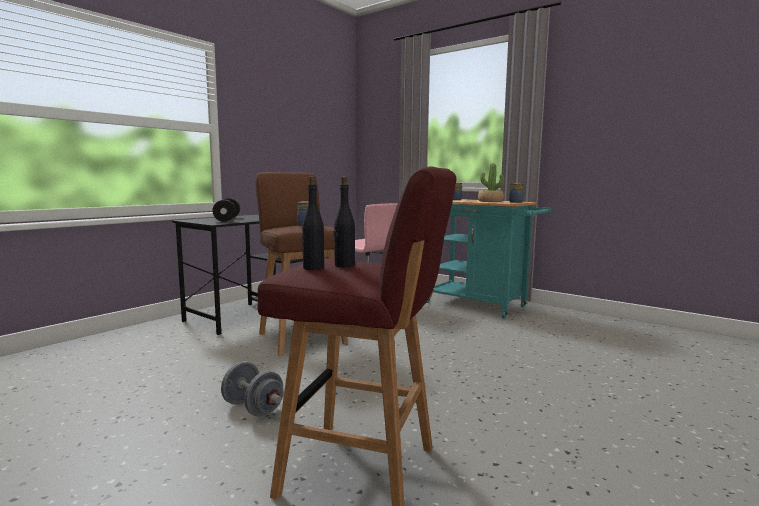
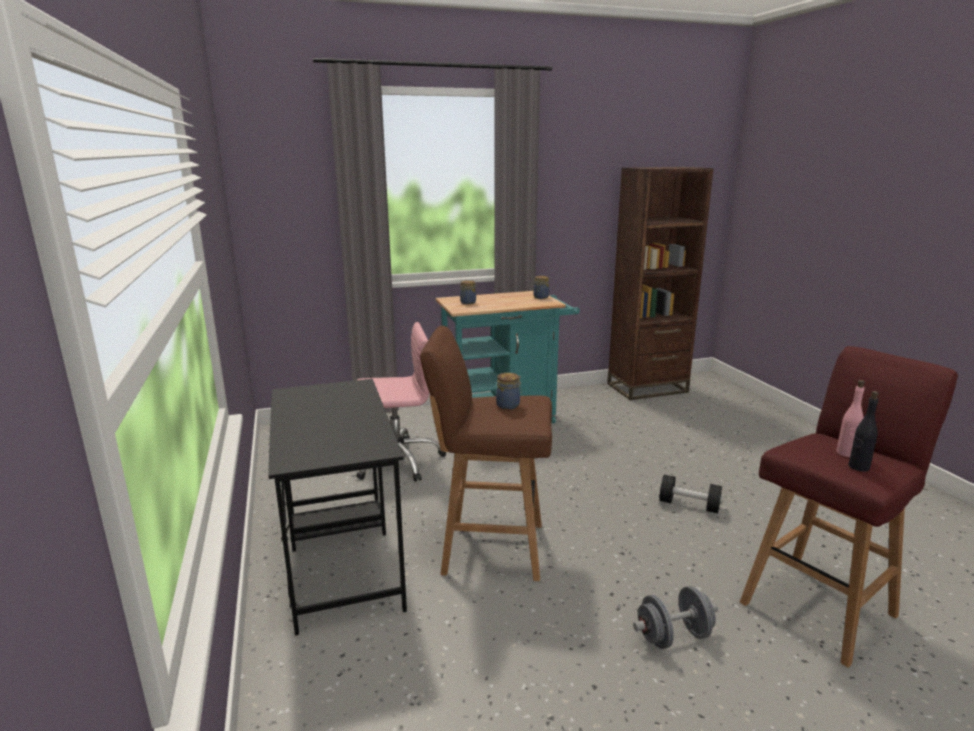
camera: 55 degrees left, 10 degrees up
(227, 219) = (334, 434): black dumbbell -> black dumbbell (689, 505)
(344, 265) = (846, 453): black bottle -> pink bottle
(490, 201) = (518, 301): potted plant -> none
(663, 332) = (647, 388): none -> brown bookcase

